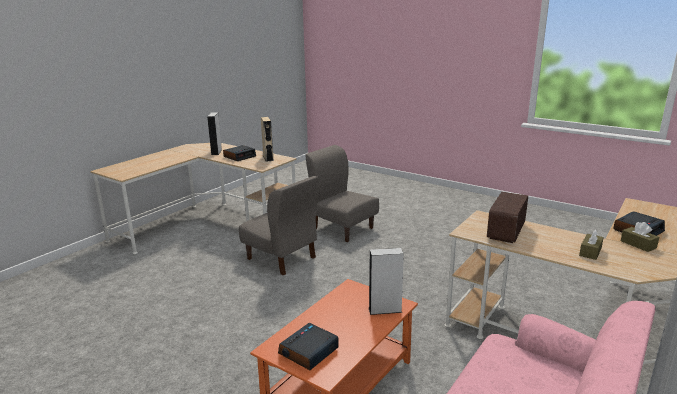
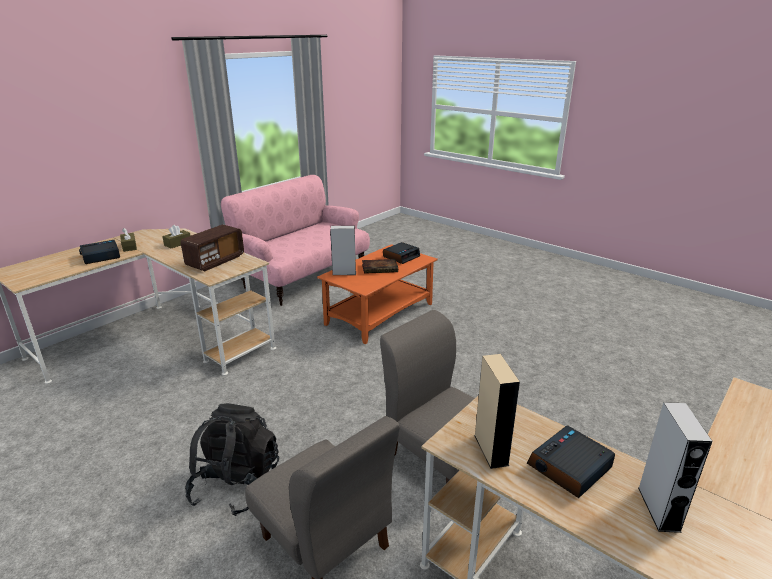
camera: 175 degrees left, 5 degrees up
(337, 322) = (380, 268): none -> book
(400, 241) = (236, 484): none -> black backpack

